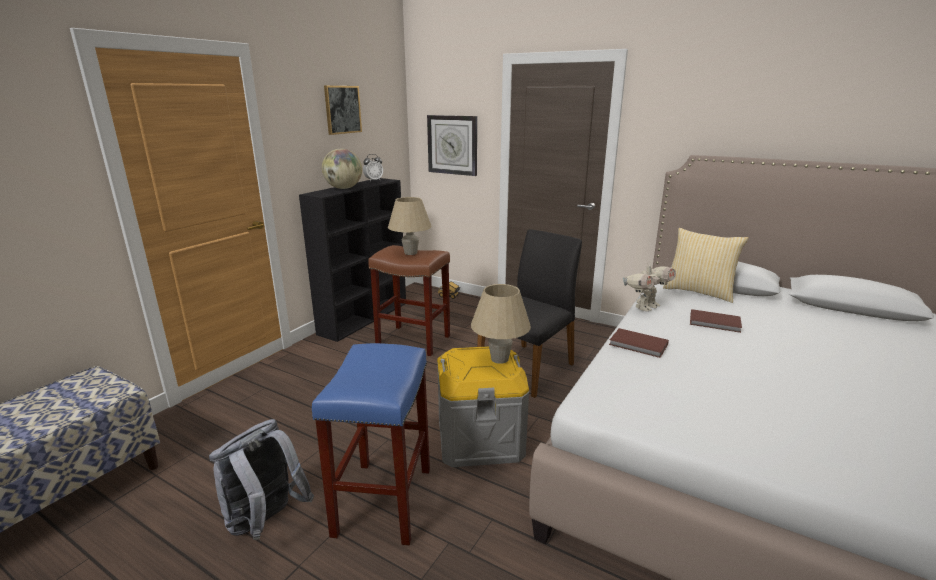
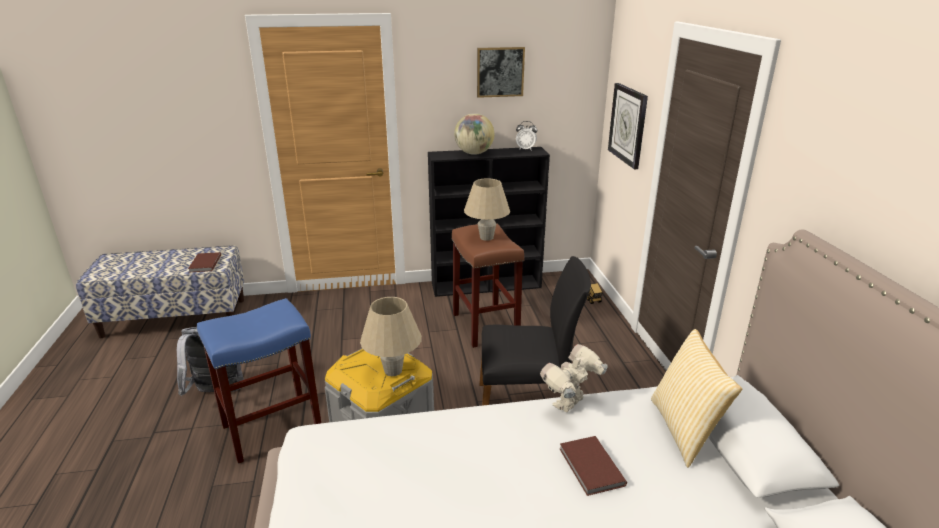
camera: 50 degrees right, 5 degrees up
(638, 345) = (458, 429): brown book -> brown book (204, 264)
(645, 307) = (570, 404): toy robot -> toy robot turned 120 degrees clockwise

